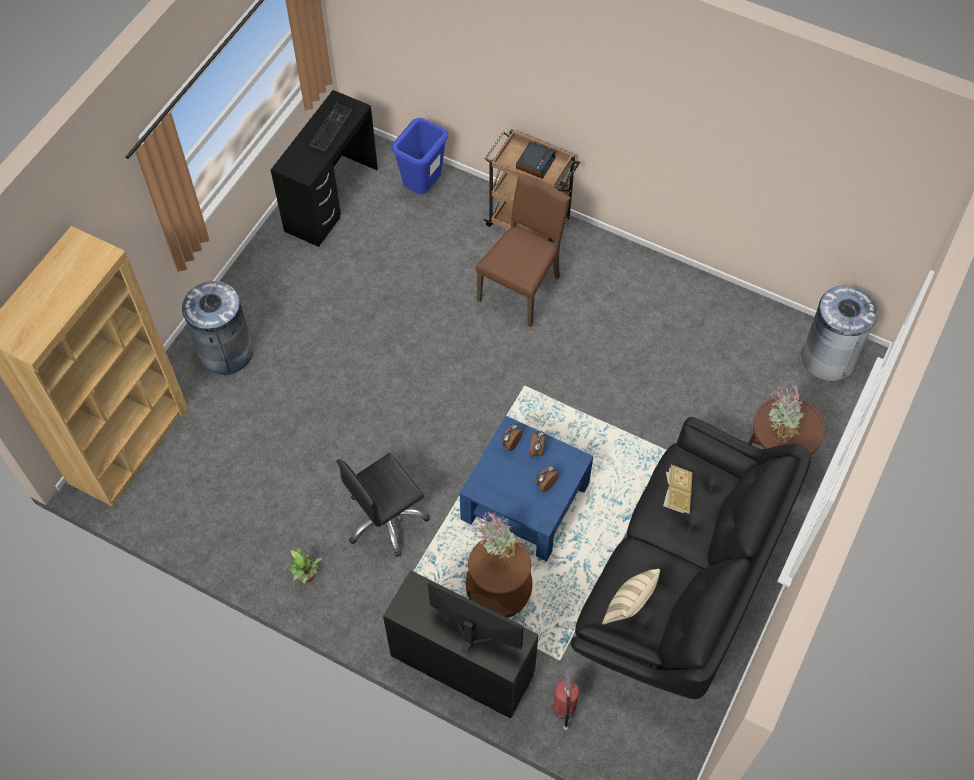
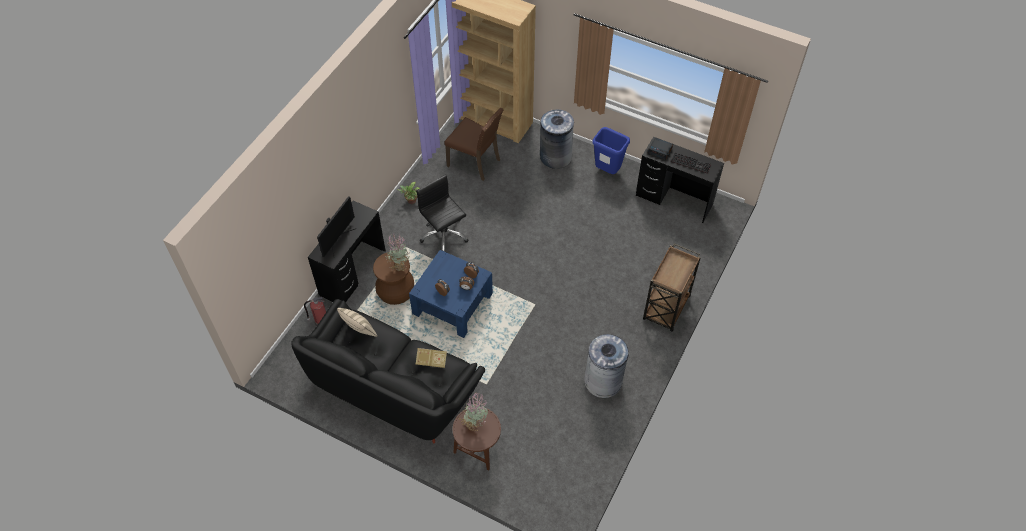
camera: 90 degrees right, 5 degrees down
(423, 187) = (690, 248): blue trash can -> blue trash can (607, 171)
(521, 288) = (611, 304): brown chair -> brown chair (475, 162)
(535, 163) = (674, 273): alarm clock -> alarm clock (660, 150)
(828, 357) = (562, 495): grey trash can -> grey trash can (603, 381)

